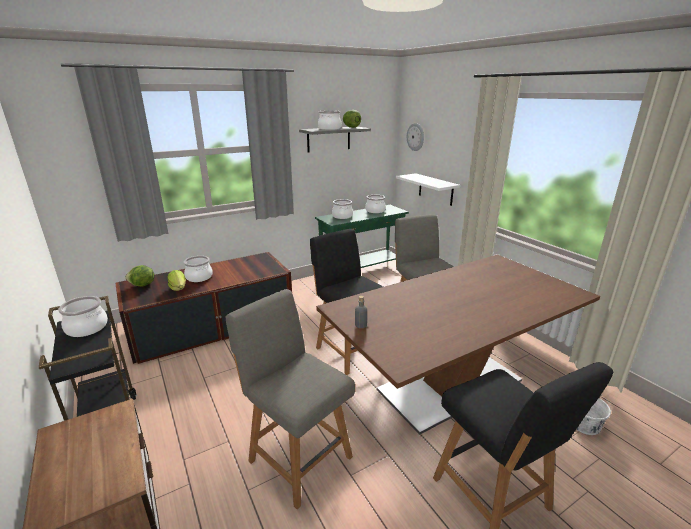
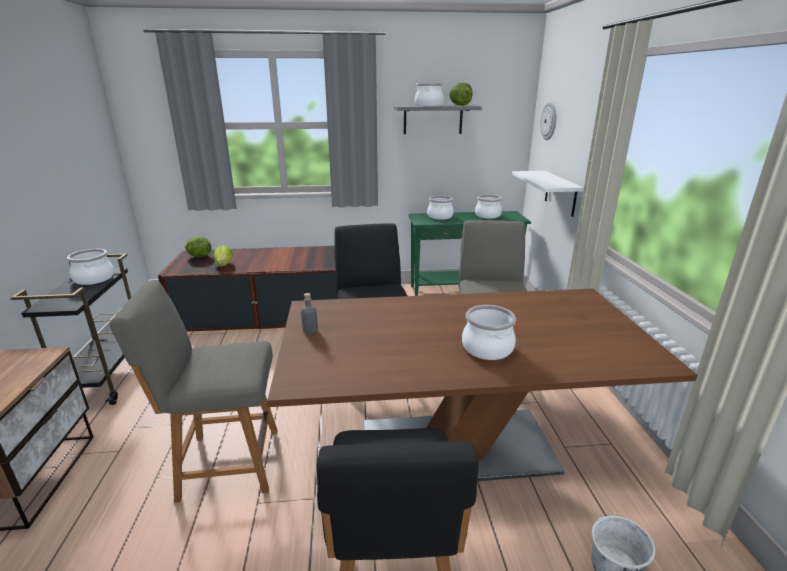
camera: 25 degrees right, 0 degrees up
(199, 277) = (252, 258): cooking pot -> cooking pot (487, 348)
(298, 456) = (225, 463): grey chair -> grey chair turned 75 degrees counterclockwise

